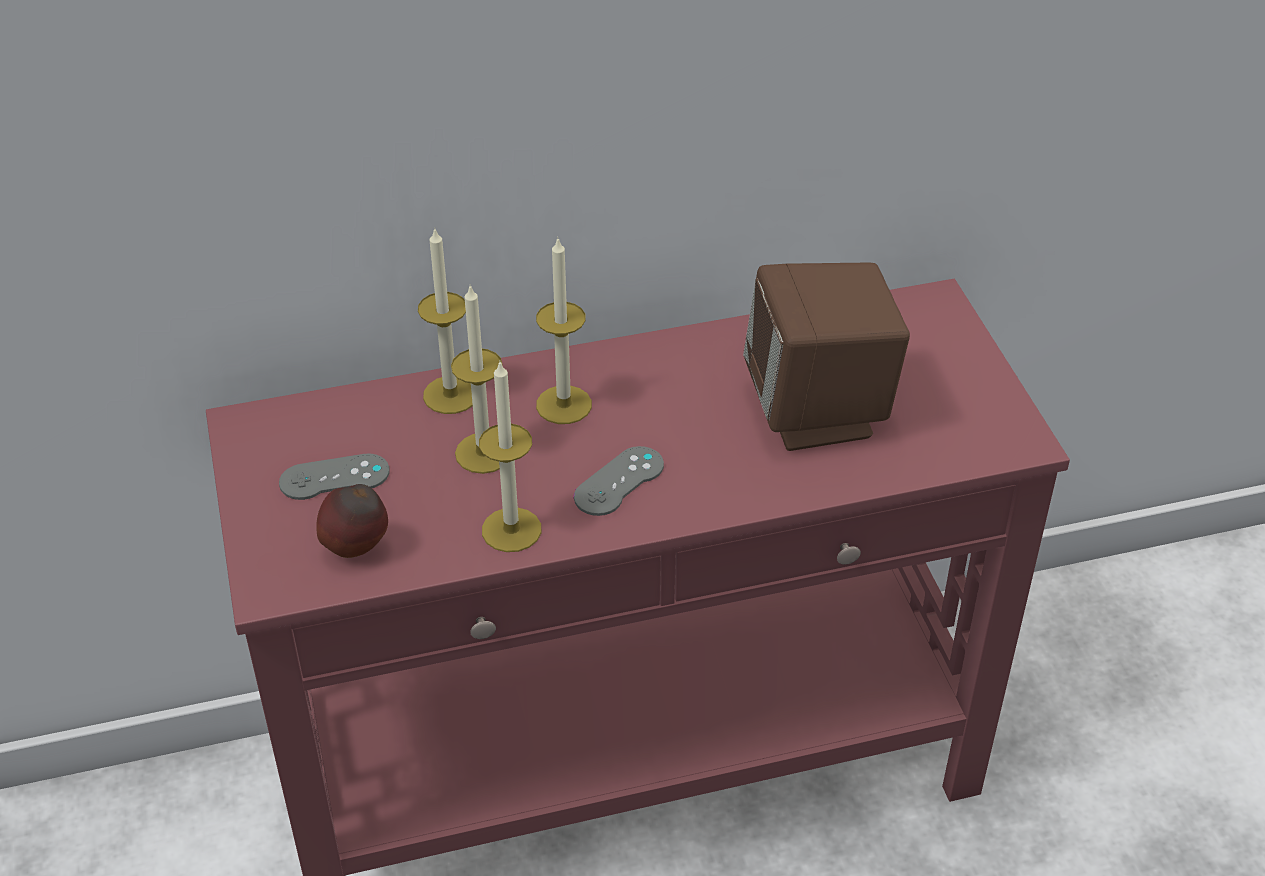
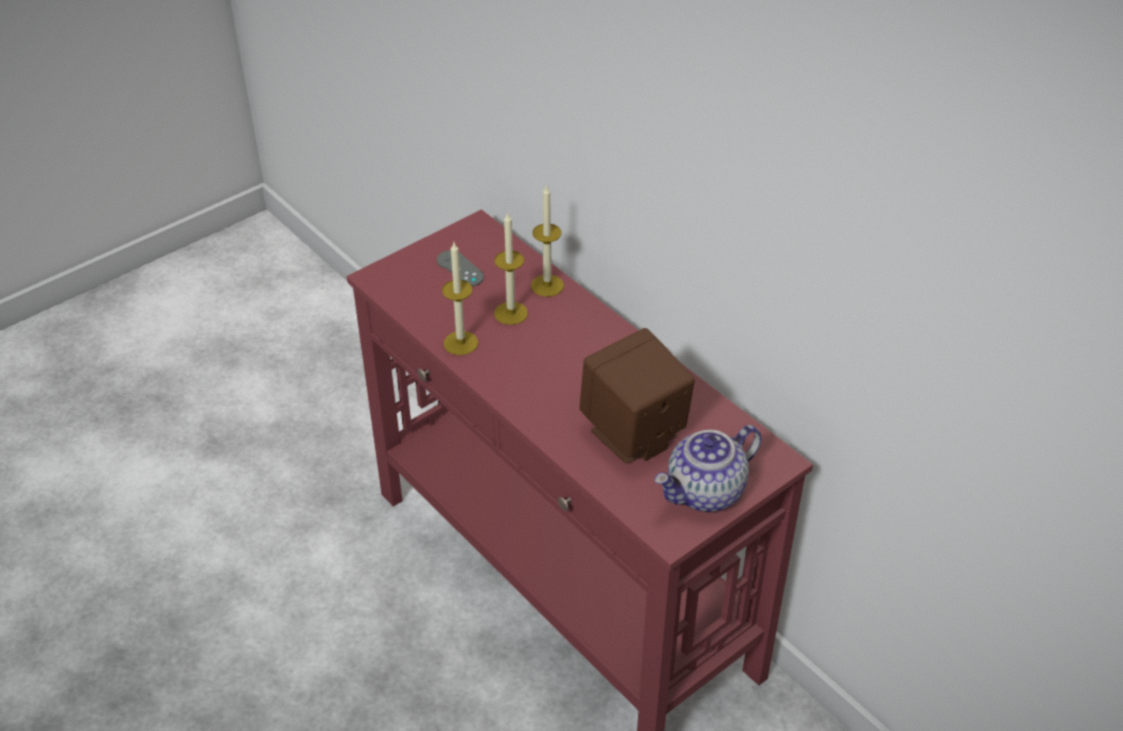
camera: 65 degrees right, 0 degrees up
(357, 548) = (416, 295): apple -> none
(564, 405) = (568, 329): candle -> none
(619, 481) = (521, 370): grey game controller -> none
(960, 383) = (705, 492): none -> teapot

